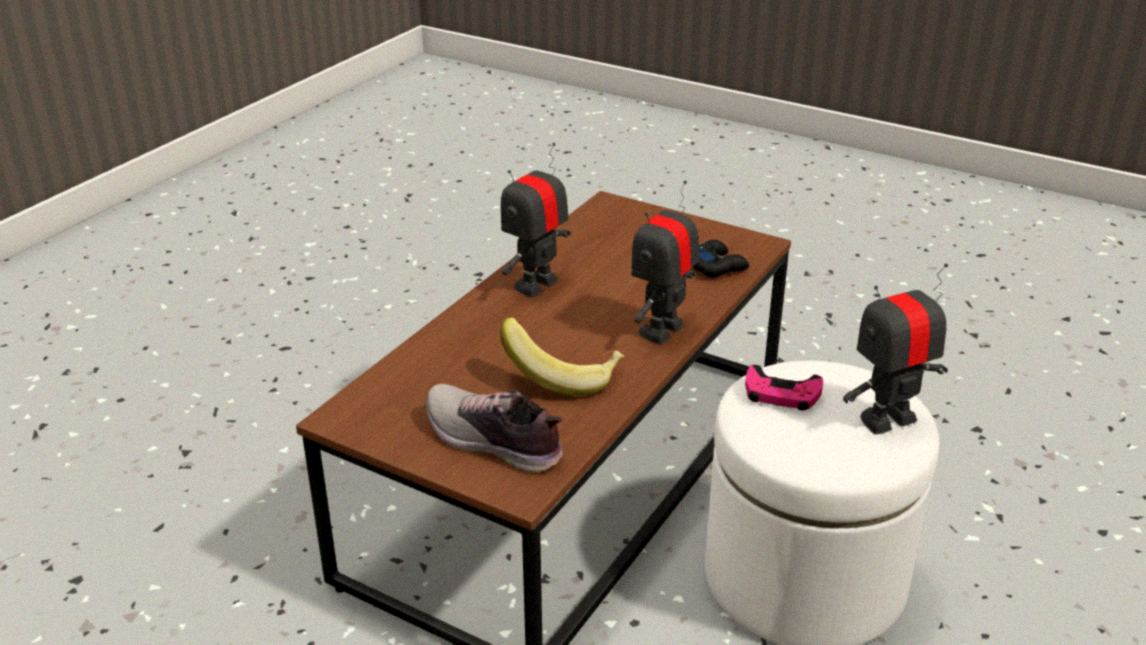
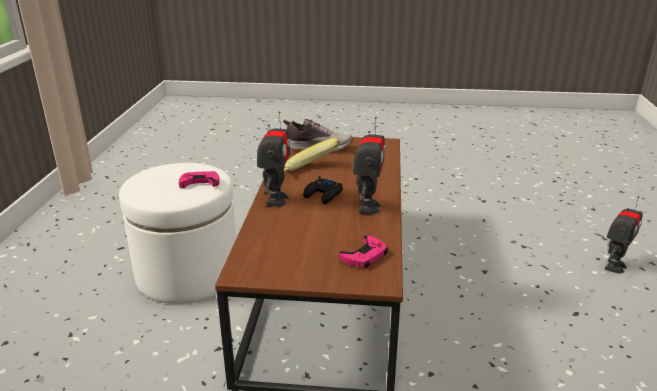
camera: 155 degrees right, 5 degrees down
(602, 229) = (364, 256): none -> pink game controller
(716, 266) = (264, 246): black game controller -> black game controller (323, 195)
(887, 420) = (145, 183): toy robot -> toy robot (614, 266)

